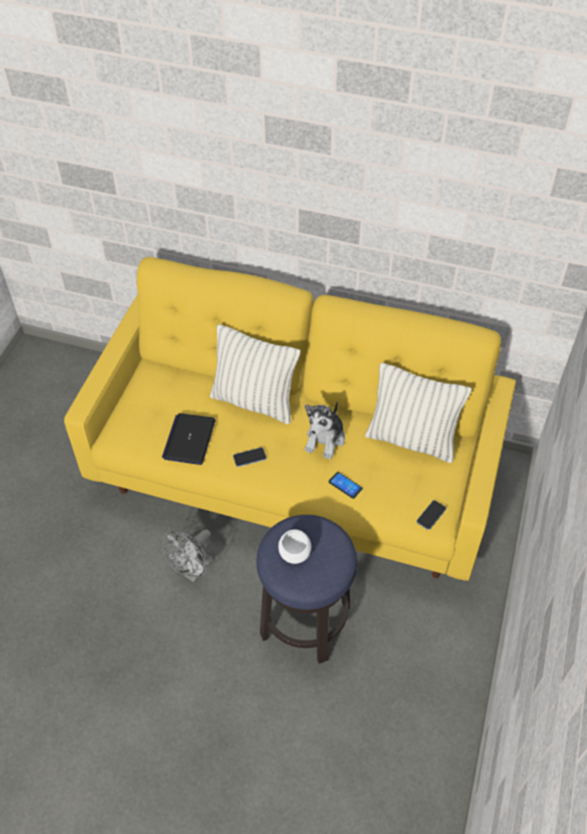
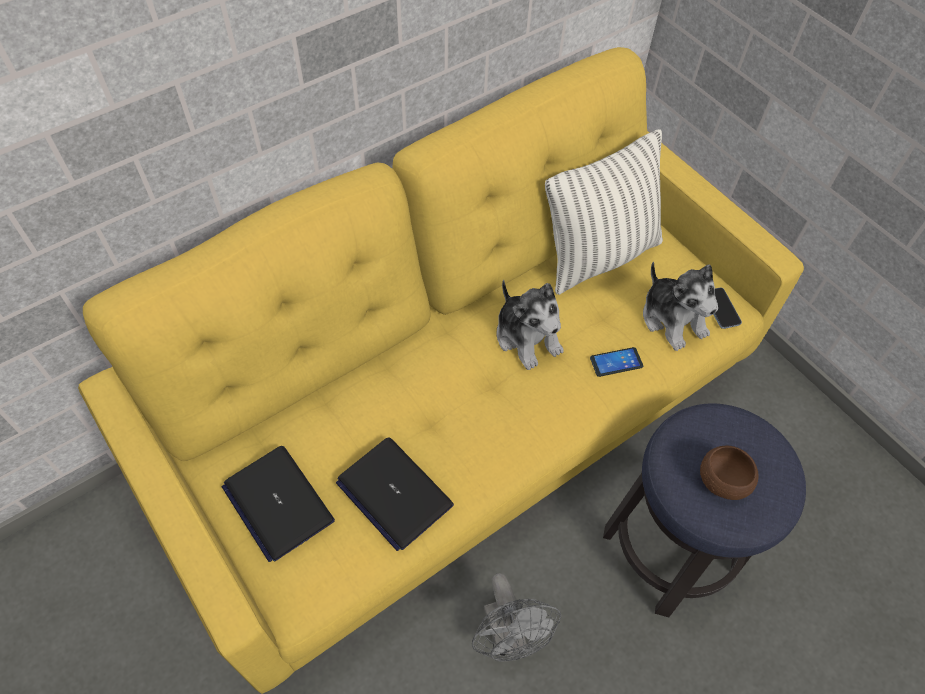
camera: 55 degrees left, 5 degrees up
(150, 402) = (278, 503): none -> laptop
(249, 458) = (489, 438): phone -> none
(254, 402) = (398, 373): pillow -> none
(294, 553) = (722, 482): white bowl -> brown bowl
(401, 496) = (673, 319): none -> plush toy

